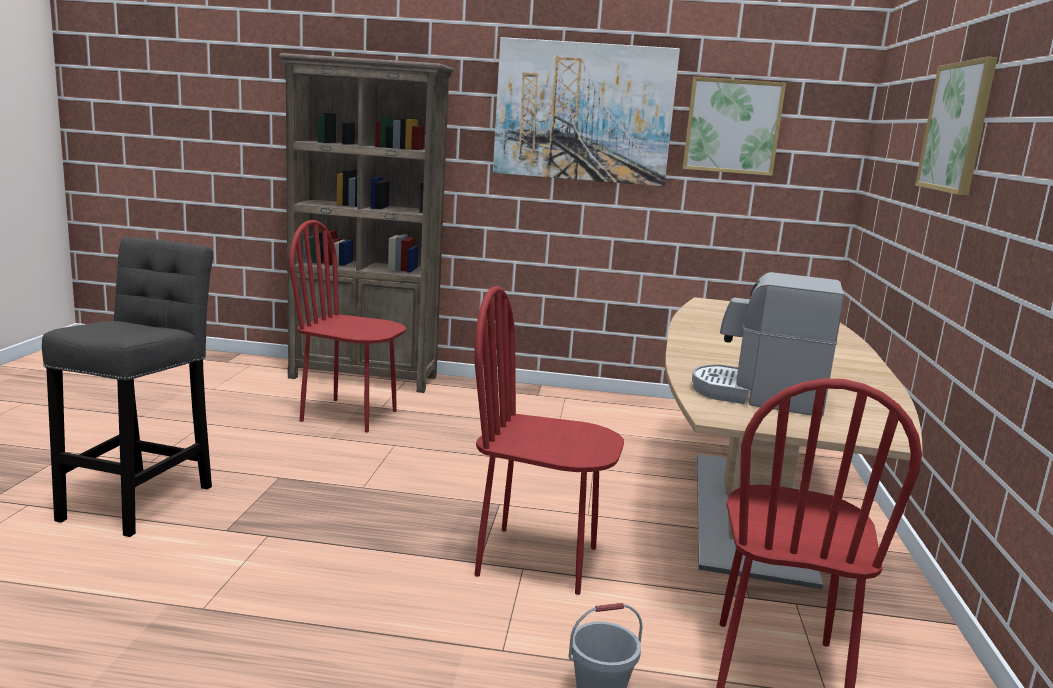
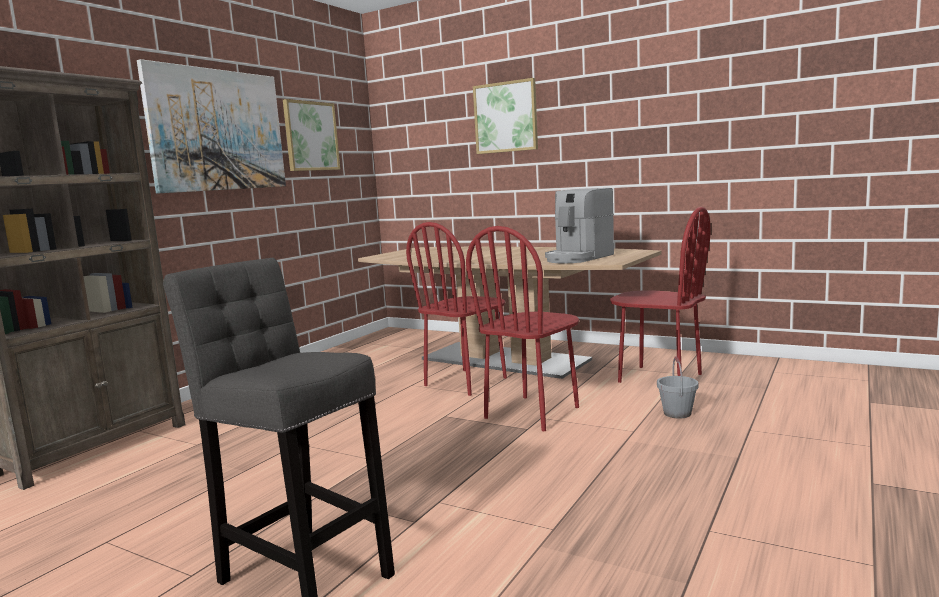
camera: 65 degrees left, 5 degrees down
(349, 415) = (198, 459): red chair -> red chair (466, 382)

